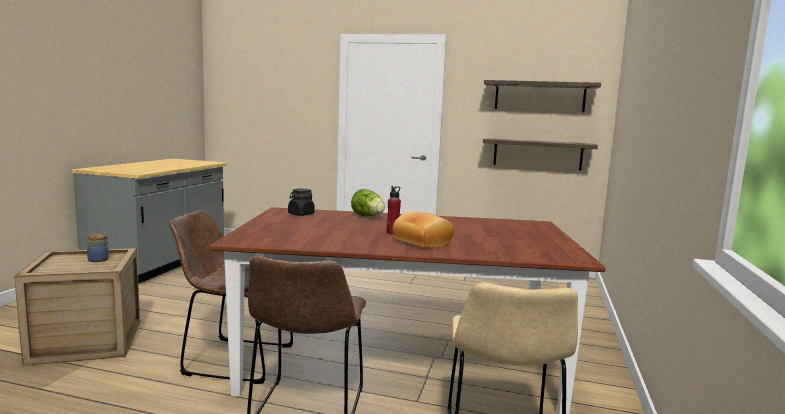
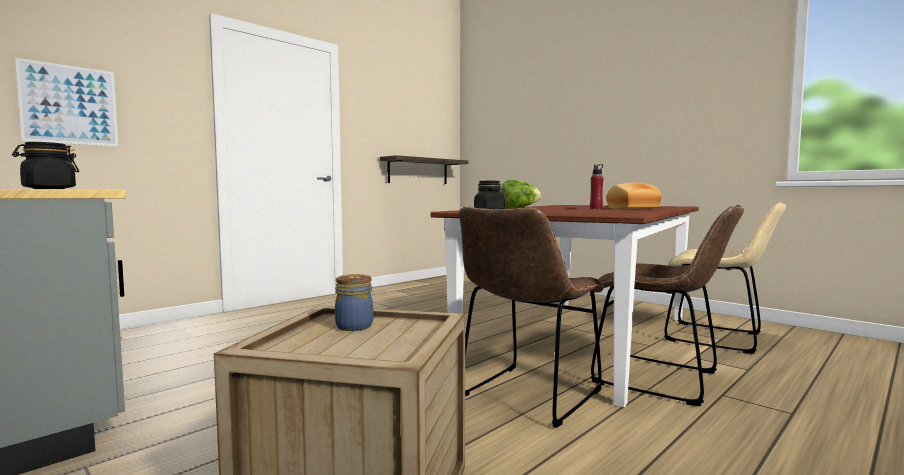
camera: 60 degrees left, 5 degrees down
(130, 171) = (48, 188): none -> black jar
(264, 108) = (69, 105): none -> picture
(539, 96) = (416, 119): shelf -> none

